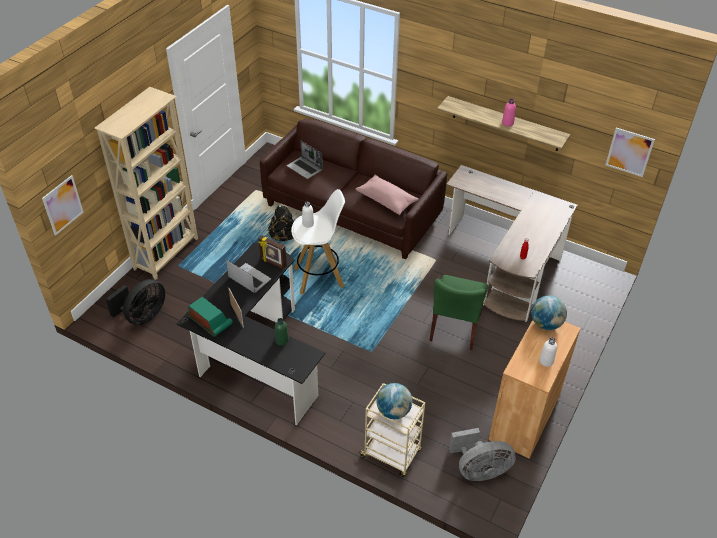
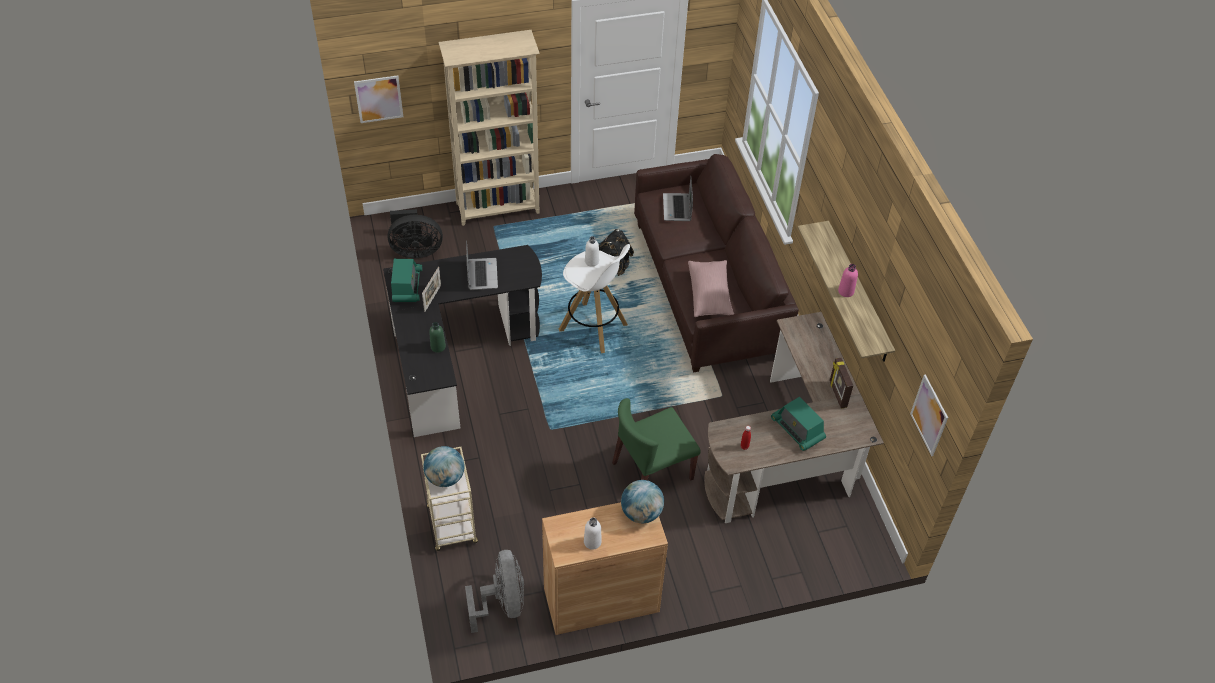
camera: 45 degrees right, 5 degrees up
(273, 263) = (518, 275): picture frame -> picture frame (837, 394)
(479, 470) = (502, 603): grey fan -> grey fan turned 135 degrees counterclockwise
(533, 229) = (797, 429): none -> radio

